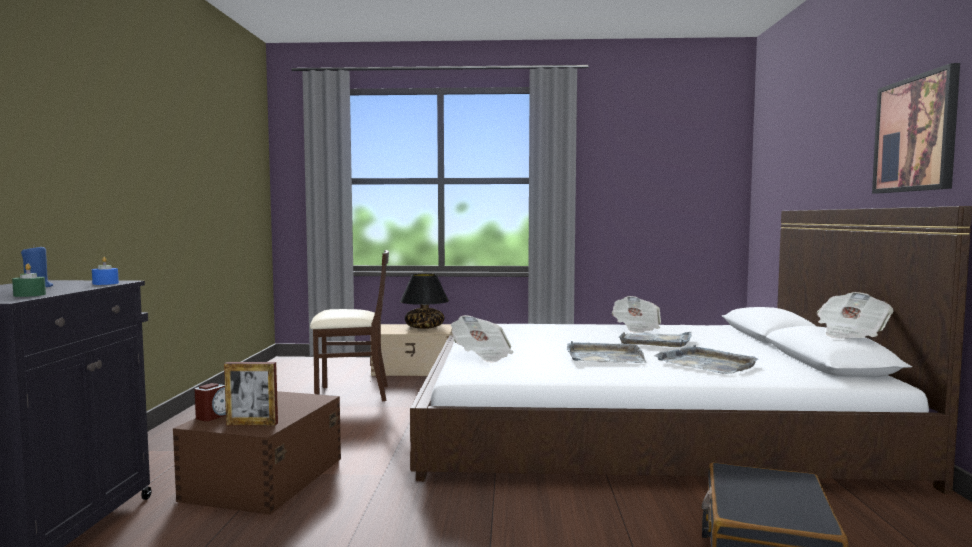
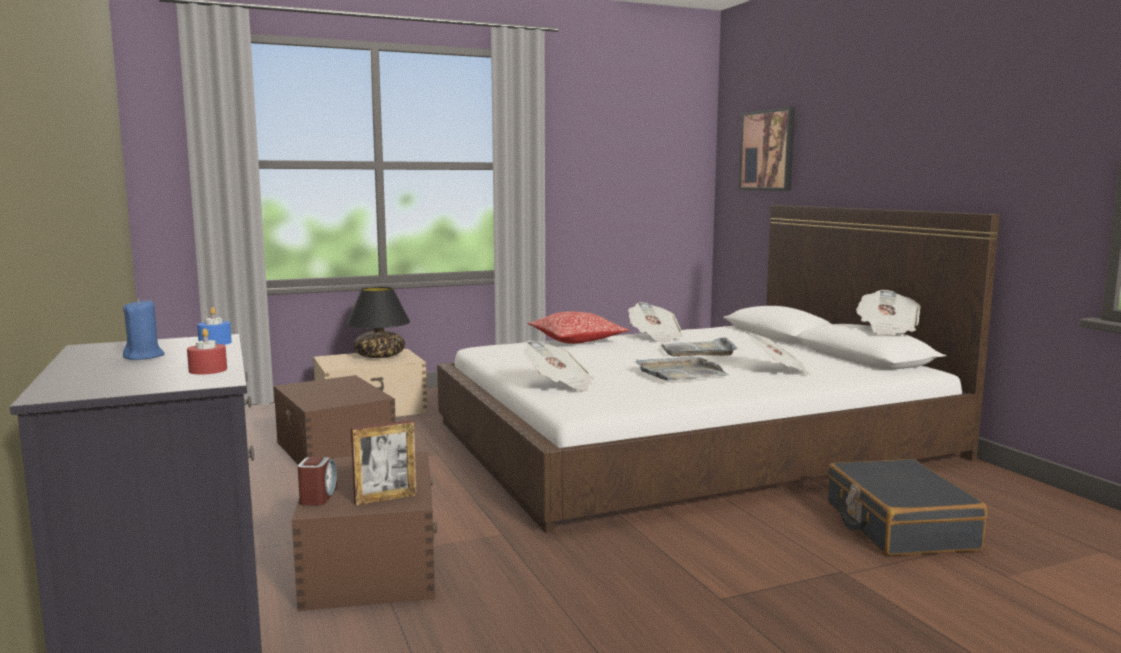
camera: 25 degrees left, 5 degrees up
(29, 295) = (208, 370): green candle -> red candle
(351, 394) = (335, 451): beige chair -> brown storage box
(563, 325) = (576, 340): none -> pillow
(706, 364) = (777, 370): grey tray -> newspaper
(916, 134) = (936, 143): picture -> picture (767, 150)

